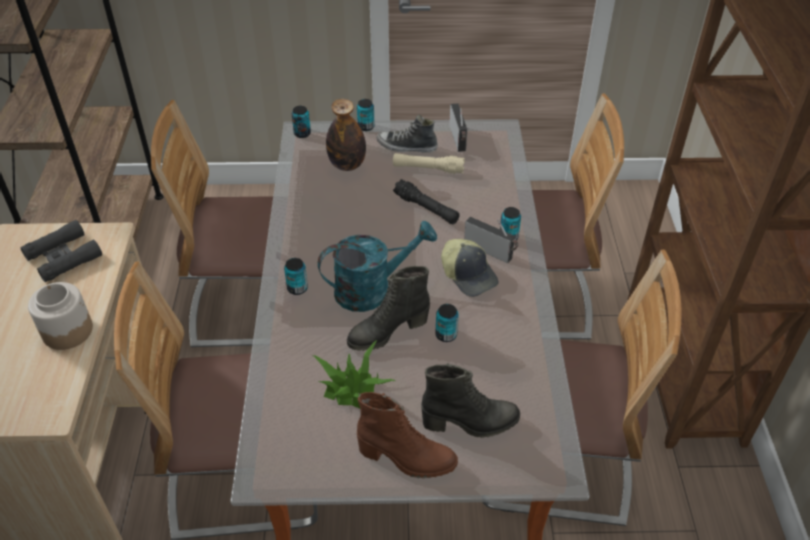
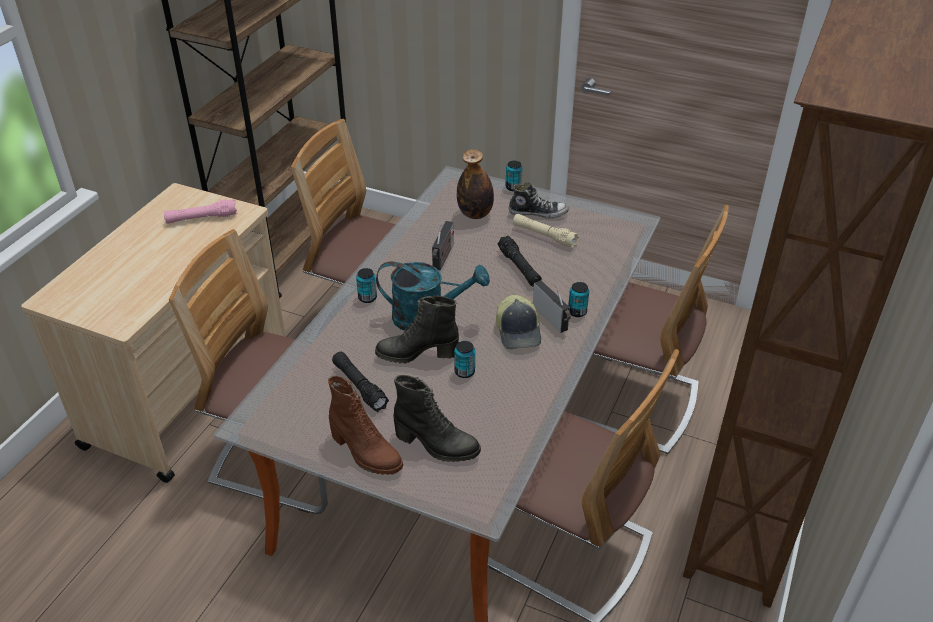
camera: 25 degrees right, 5 degrees down
(63, 257) = (202, 218): black binoculars -> pink flashlight
(67, 330) = (170, 271): jar -> none
(302, 133) = (454, 179): can -> none
(353, 389) = (359, 386): potted plant -> black flashlight
(406, 146) = (538, 213): shoe -> shoe turned 150 degrees clockwise
(458, 139) = (590, 219): radio -> radio (443, 257)

